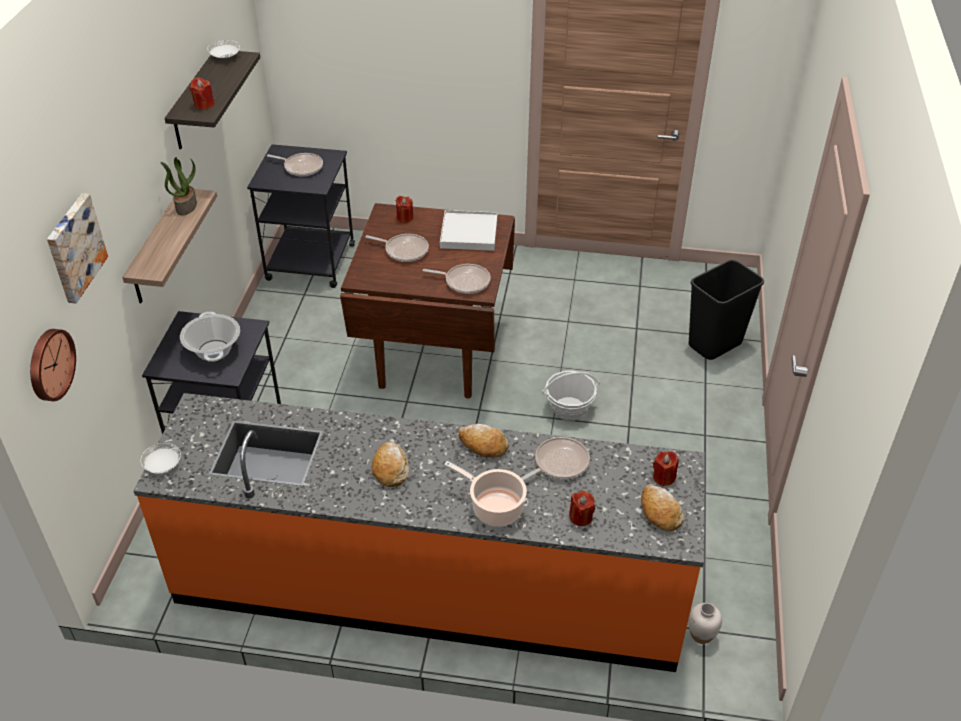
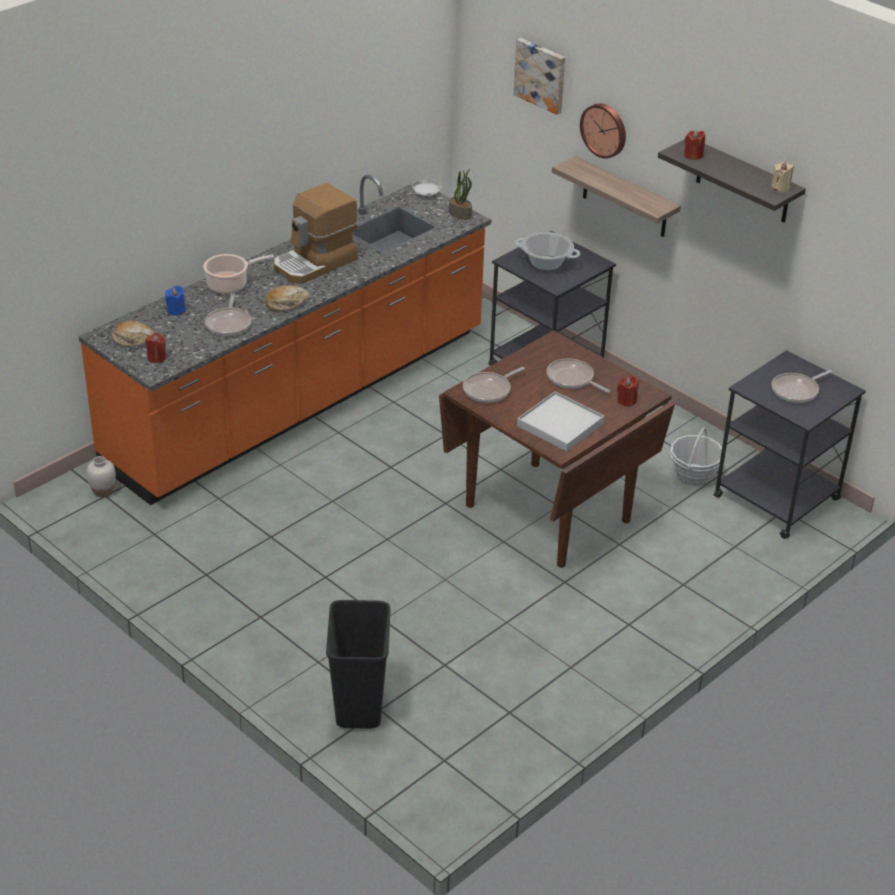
camera: 125 degrees right, 5 degrees down
(49, 364) = (485, 98): wall clock -> wall clock (604, 130)
(186, 206) = (646, 200): potted plant -> potted plant (460, 214)
(225, 57) = (780, 187): white plate -> beige candle
(390, 469) = (315, 263): bread -> coffee machine
(404, 250) = (572, 379): frying pan -> frying pan turned 75 degrees clockwise
(569, 409) = (387, 554): basket -> basket (693, 475)
(581, 517) = (176, 310): red candle -> blue candle

